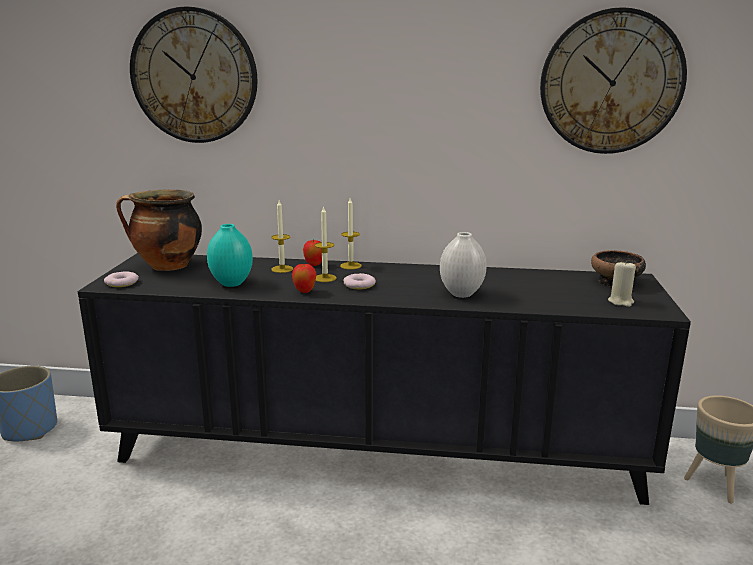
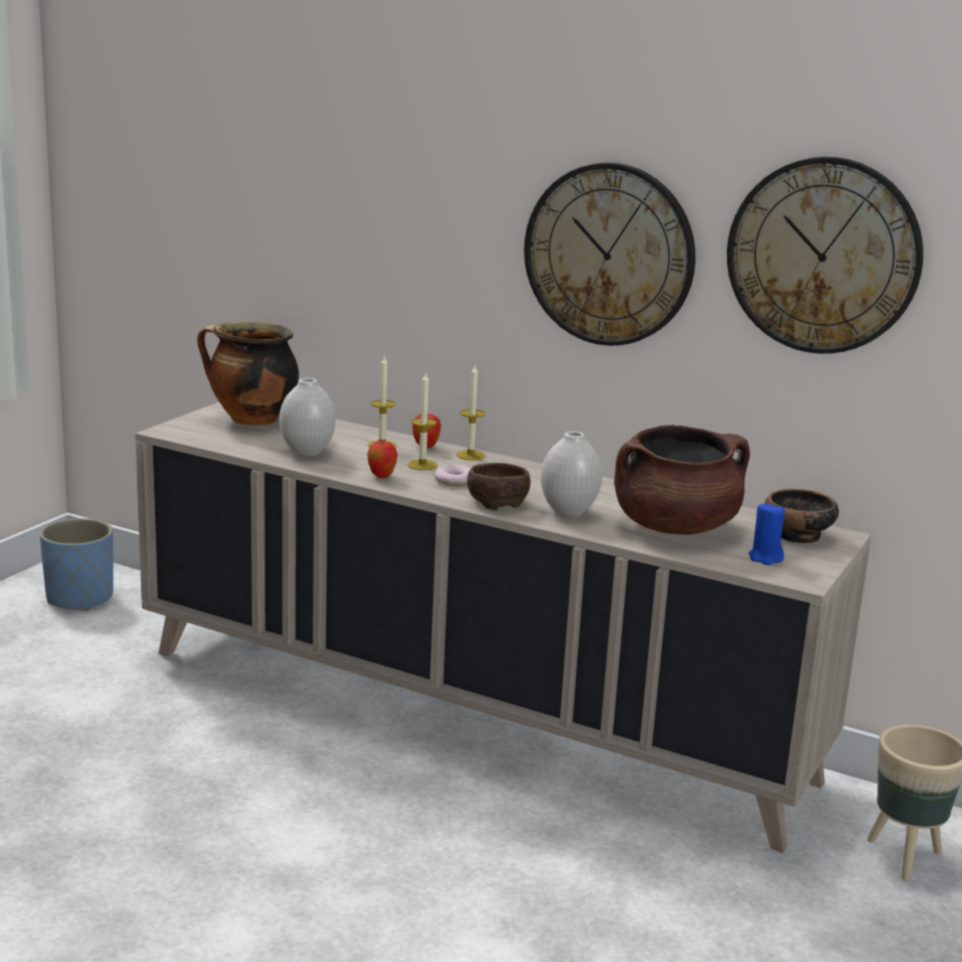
camera: 20 degrees right, 0 degrees up
(121, 283) = (187, 431): donut -> none
(194, 76) = (317, 185): wall clock -> wall clock (609, 254)
(232, 283) = (308, 452): turquoise vase -> white vase
(376, 451) = (469, 713): black cabinet -> beige cabinet
(405, 295) = (496, 501): none -> brown bowl
(539, 291) = (675, 527): none -> brown cooking pot
(621, 301) = (765, 558): beige candle -> blue candle

